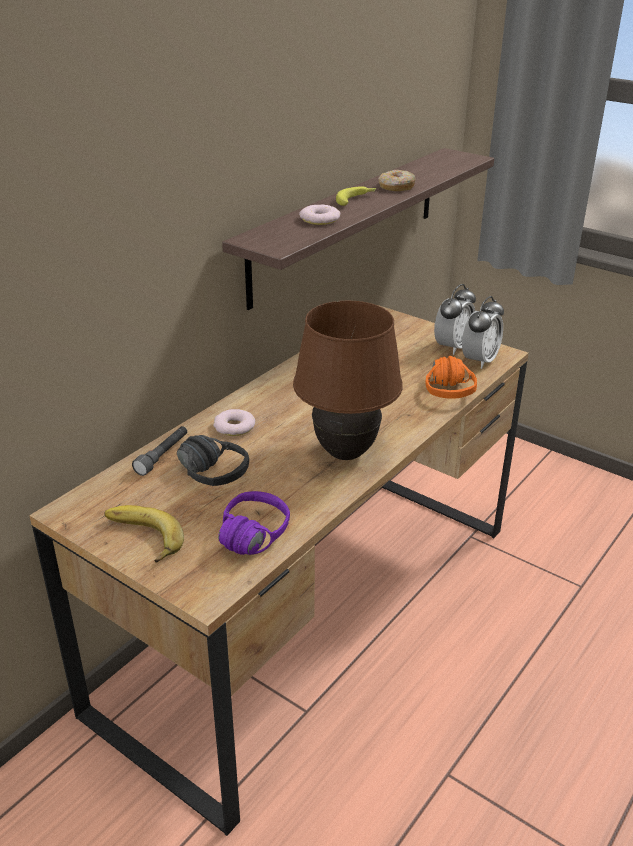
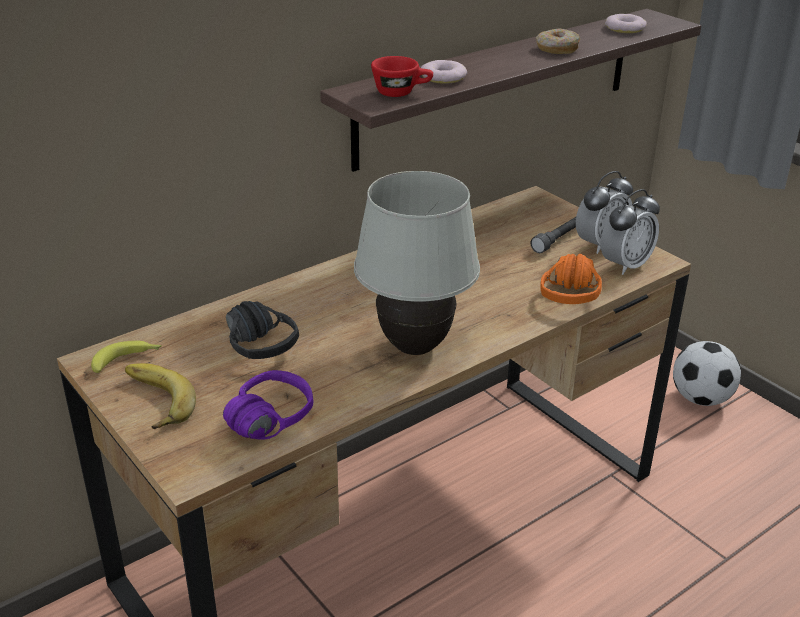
camera: 15 degrees right, 0 degrees up
(163, 456) = (218, 318): grey flashlight -> grey flashlight (557, 240)
(234, 427) = (308, 299): donut -> donut (624, 28)
(294, 236) = (401, 92): none -> red cup
(346, 453) = (415, 347): brown table lamp -> white table lamp
(356, 200) = (500, 59): banana -> banana (127, 360)
(516, 463) = (700, 399): none -> football

